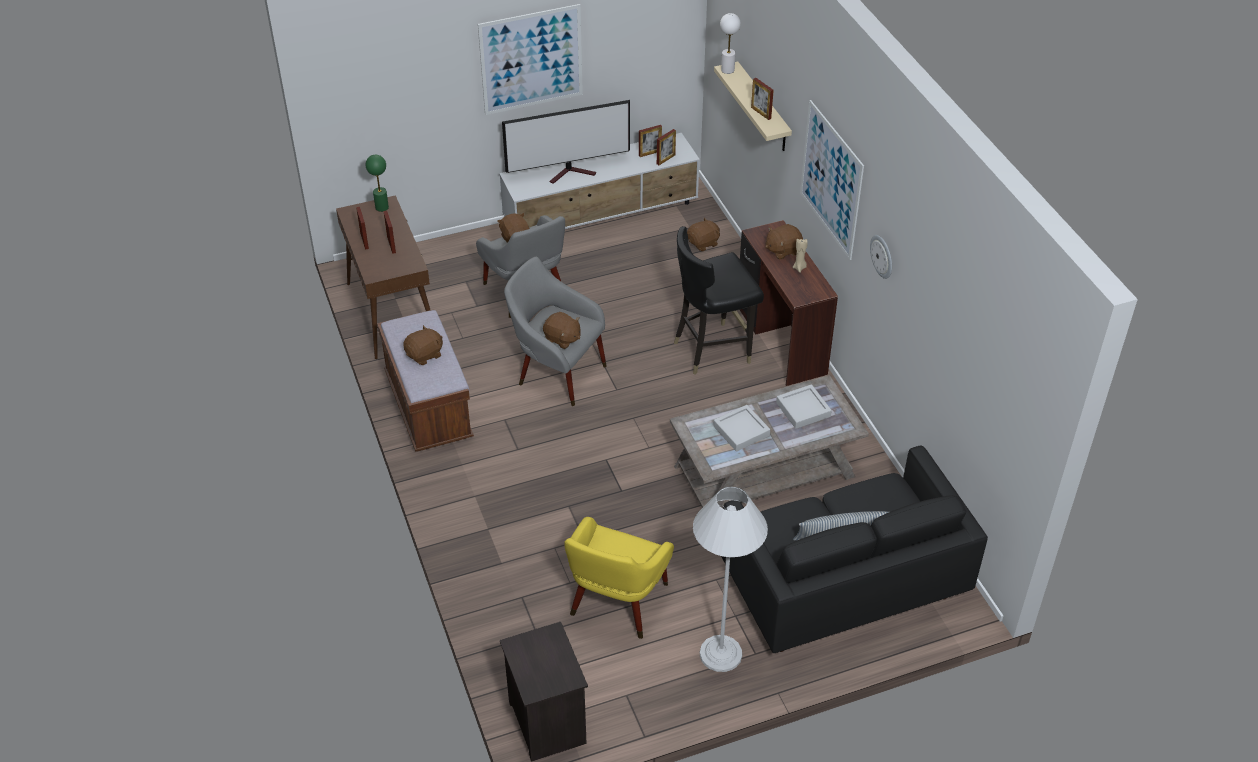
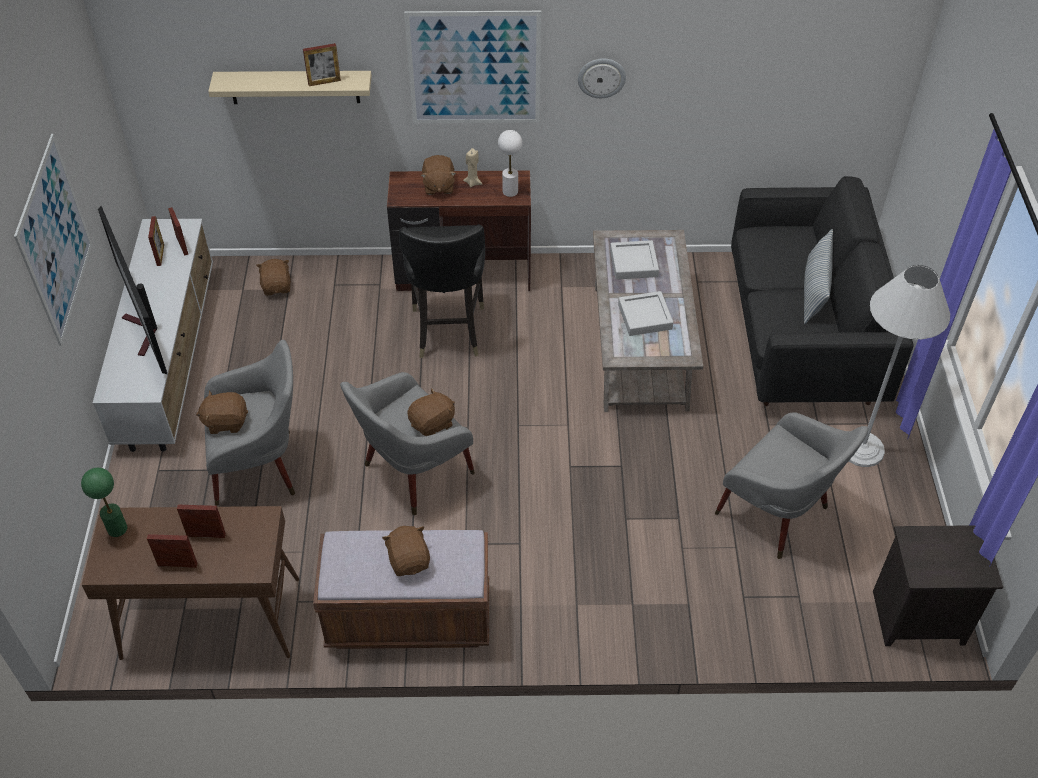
camera: 70 degrees left, 5 degrees up
(572, 173) = (145, 333): television -> television turned 150 degrees clockwise
(616, 605) = (778, 515): yellow armchair -> grey armchair
(727, 70) = (224, 83): white table lamp -> white table lamp (510, 191)

